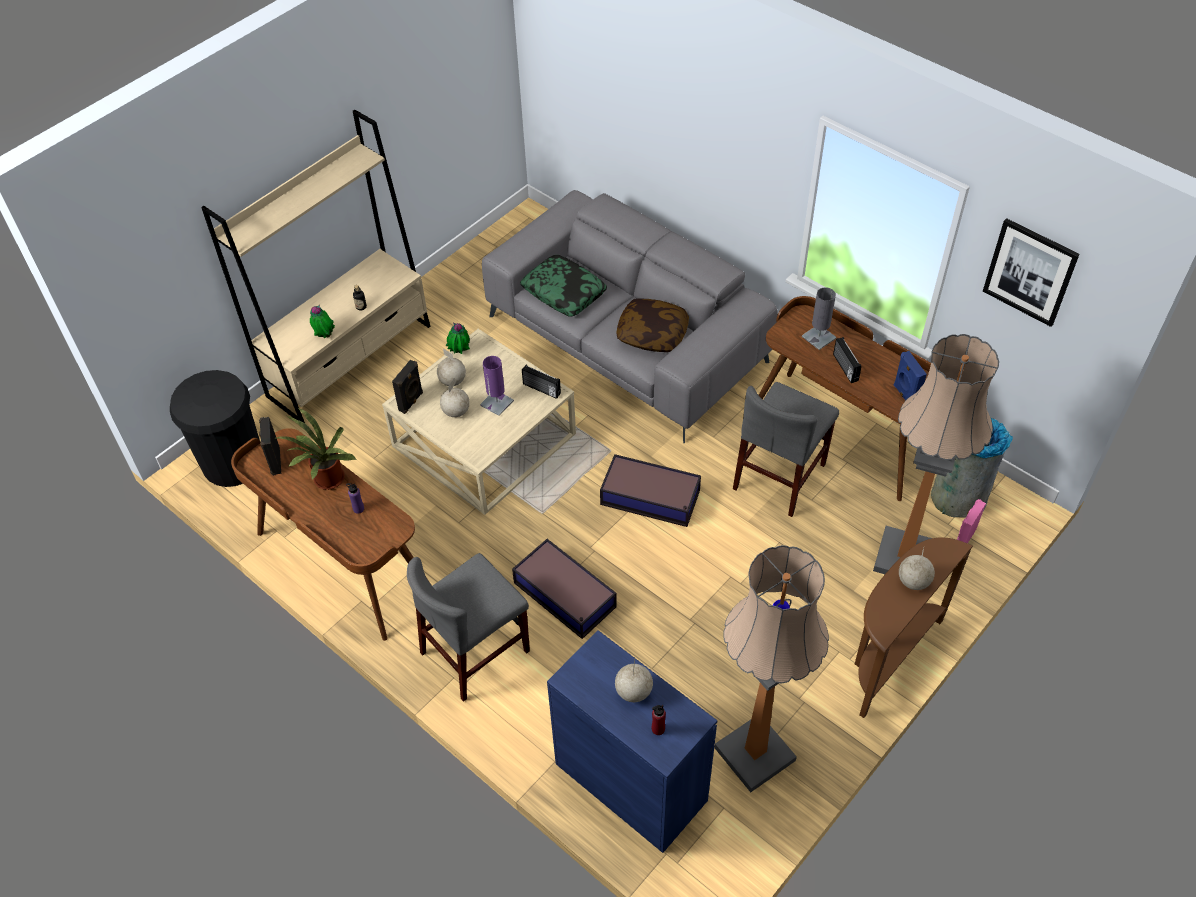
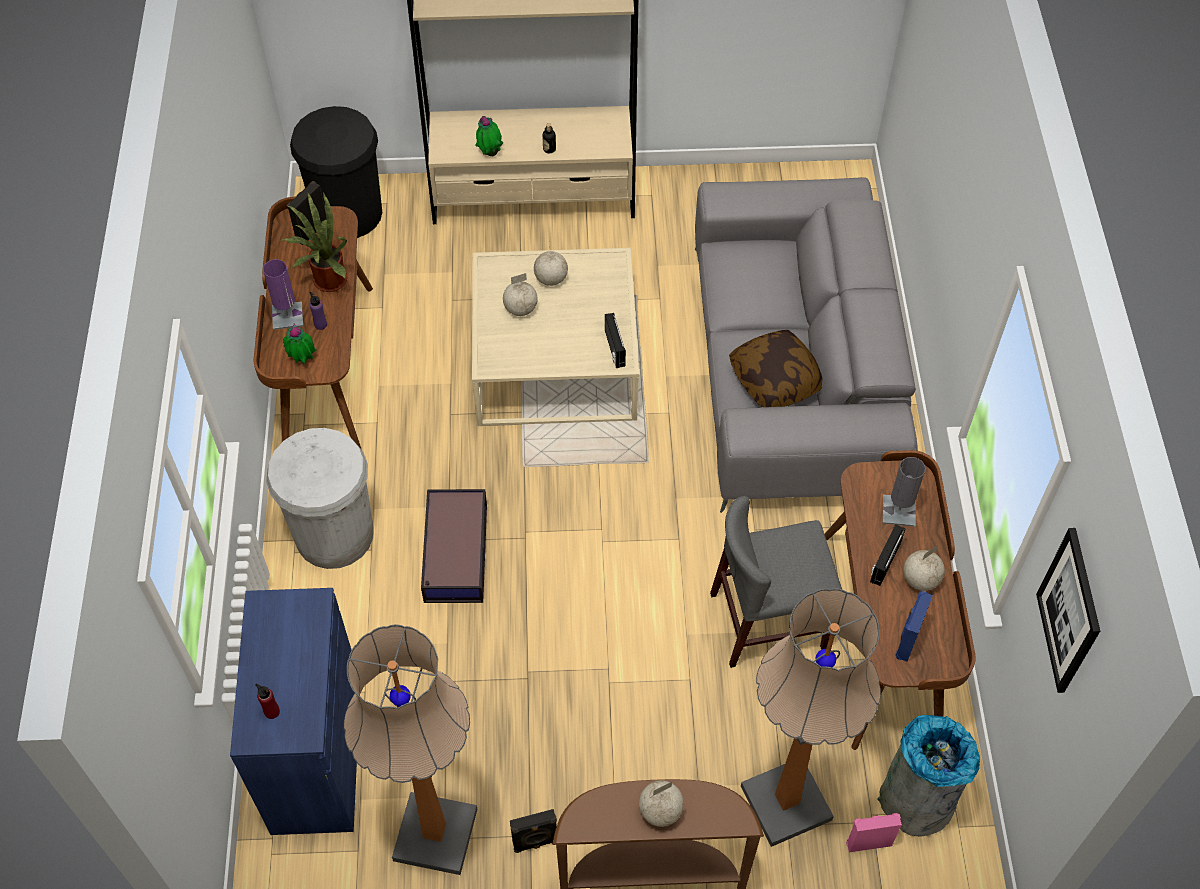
camera: 45 degrees right, 5 degrees up
(411, 402) = (496, 270): black speaker -> black speaker (535, 843)
(459, 353) = (587, 258): potted plant -> potted plant (302, 360)
(475, 652) = (334, 534): grey chair -> white trash can
(497, 403) = (562, 329): purple table lamp -> purple table lamp (287, 316)
(564, 292) = (747, 273): pillow -> none
(633, 692) = (292, 664): globe -> globe (919, 580)
(651, 498) = (629, 536): storage box -> none

